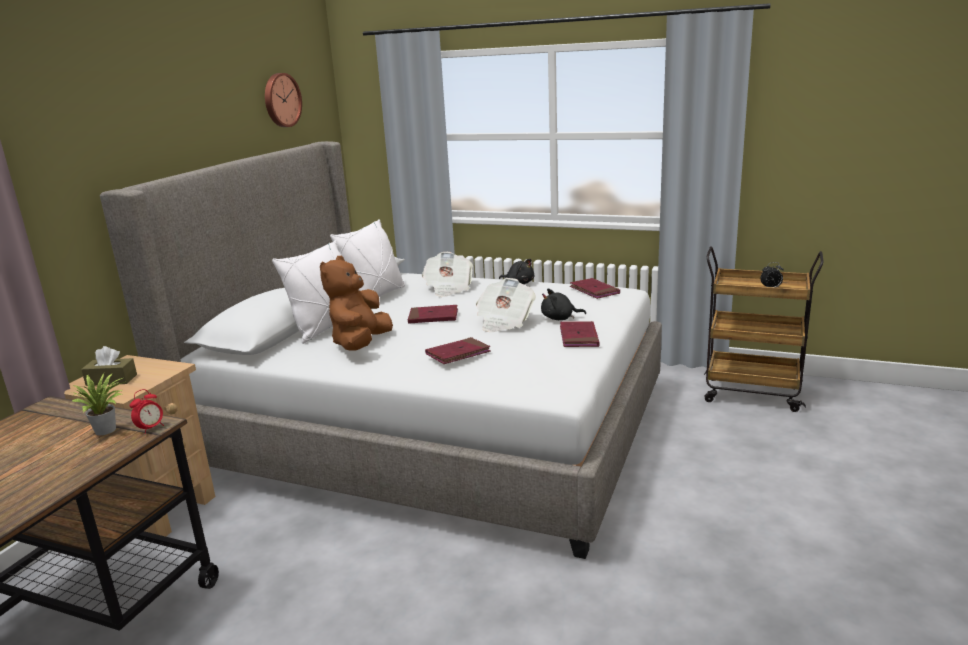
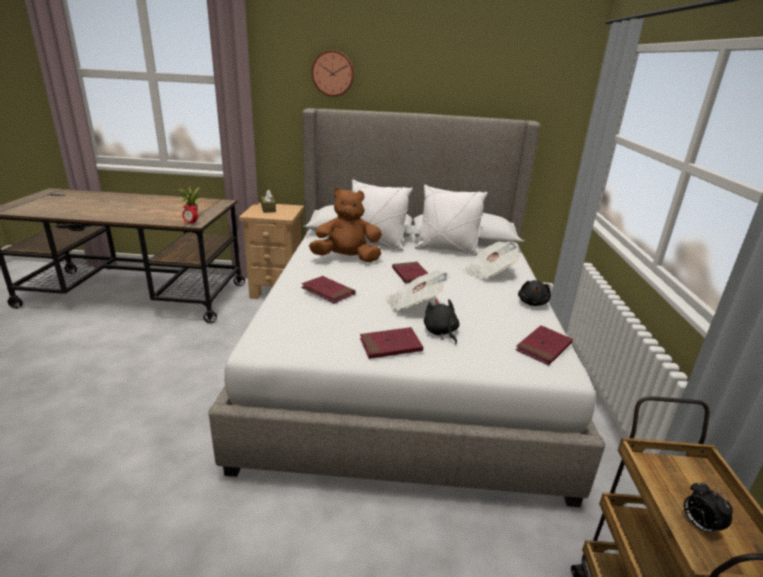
camera: 70 degrees right, 5 degrees up
(281, 100) = (507, 77): wall clock -> wall clock (333, 73)

